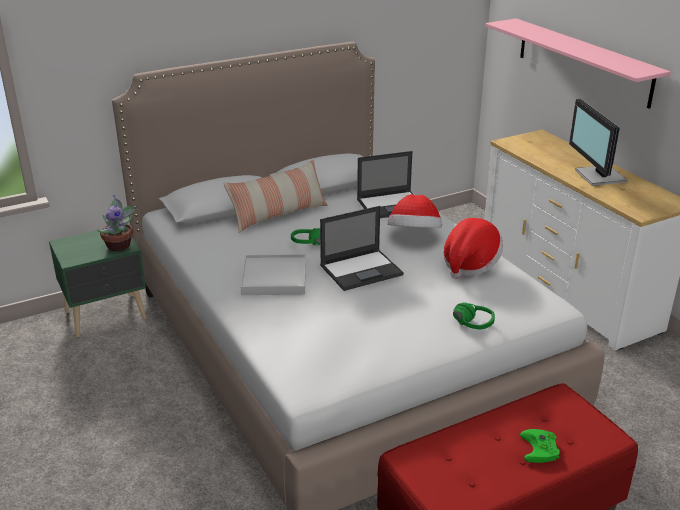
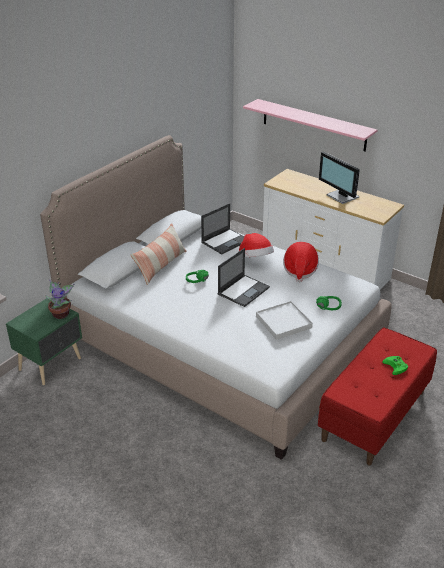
camera: 25 degrees left, 5 degrees up
(274, 278) = (197, 310): white tray -> white tray (283, 322)

